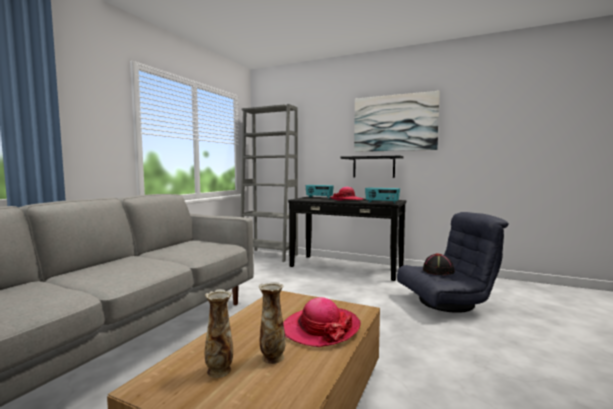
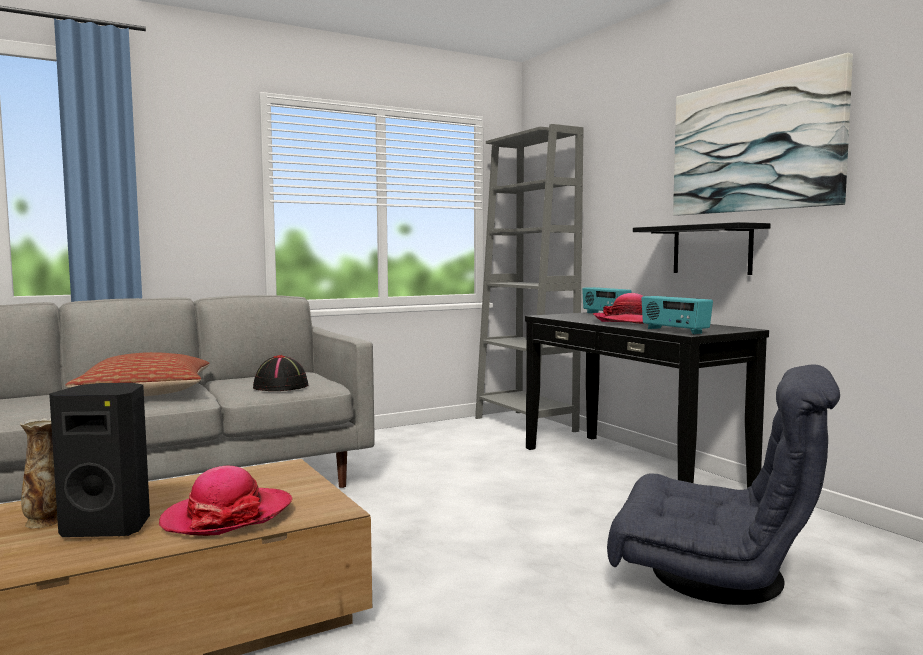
camera: 35 degrees right, 0 degrees up
(123, 268) = (146, 394): none -> pillow
(272, 357) = (109, 527): vase -> black speaker
(438, 271) = (703, 497): black hat -> black hat (281, 387)

